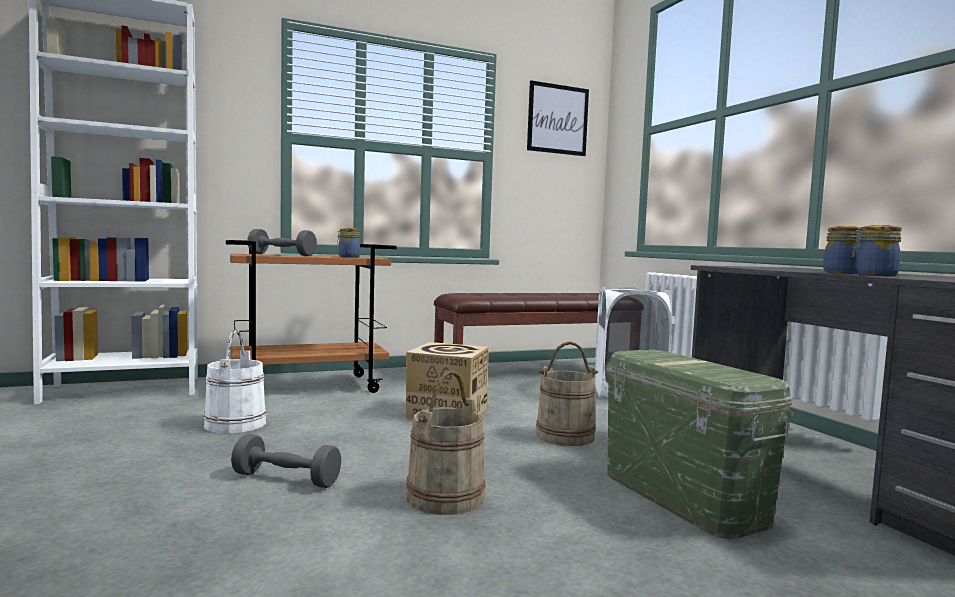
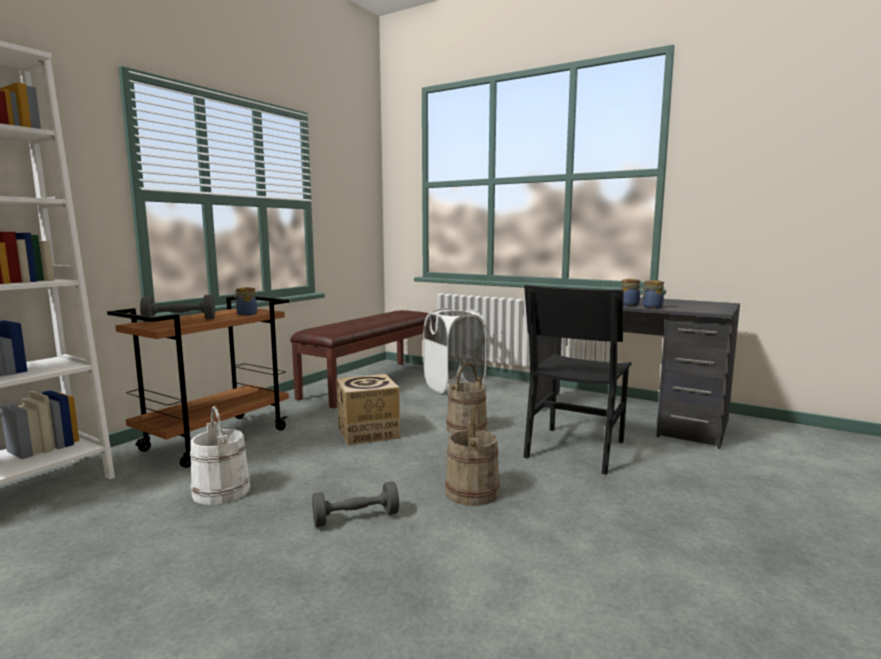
camera: 35 degrees left, 5 degrees up
(557, 119) = (352, 170): picture -> none
(681, 496) = (575, 449): green storage box -> black chair

